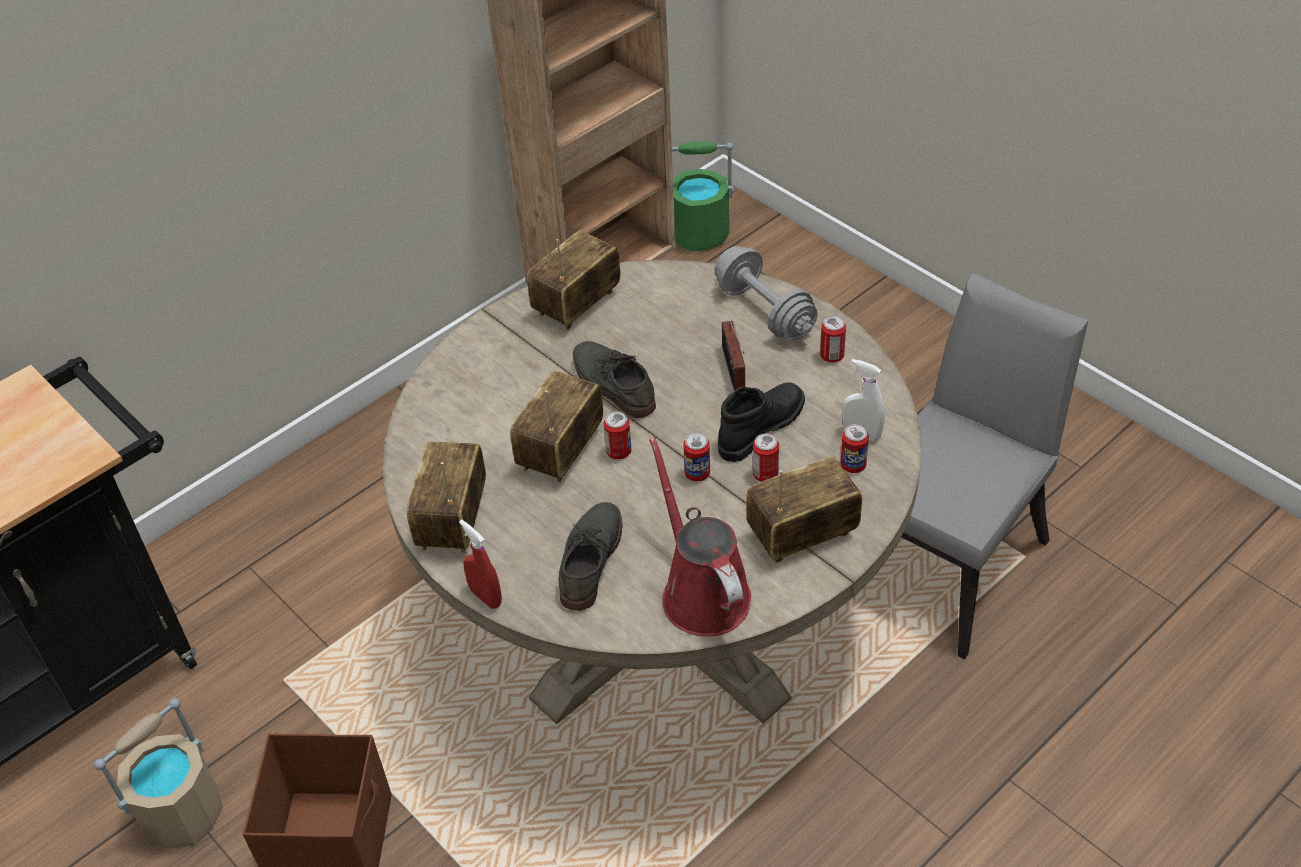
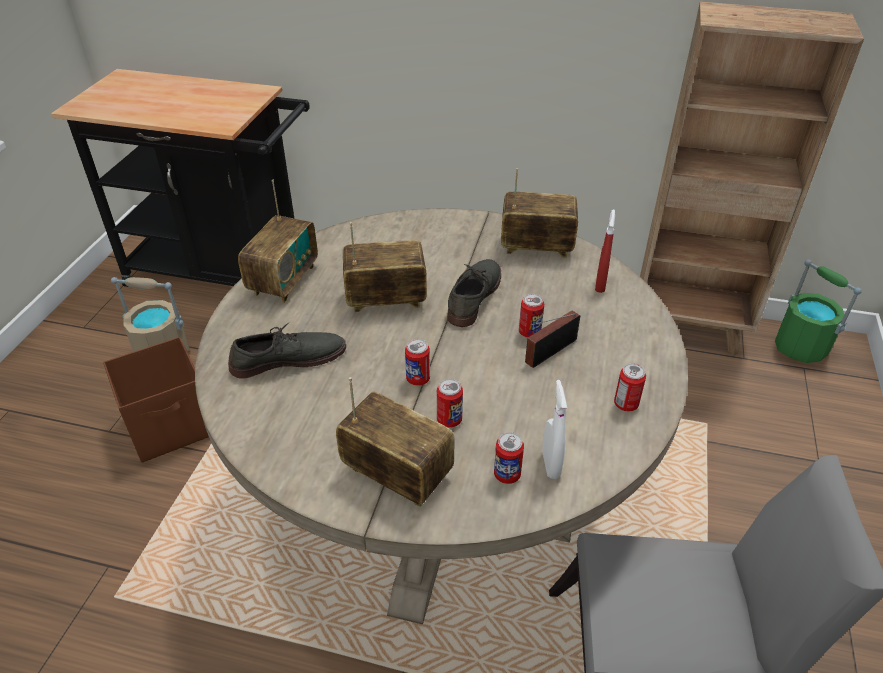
camera: 55 degrees right, 5 degrees down
(453, 520) = (283, 280): radio -> radio turned 135 degrees clockwise
(485, 597) = (221, 324): red spray bottle -> red spray bottle (600, 284)
(619, 452) = (407, 328): can -> can (529, 332)
(701, 592) = (291, 435): red watering can -> none
(759, 427) = (500, 394): black boot -> none
(764, 311) = (633, 342): grey dumbbell -> none

